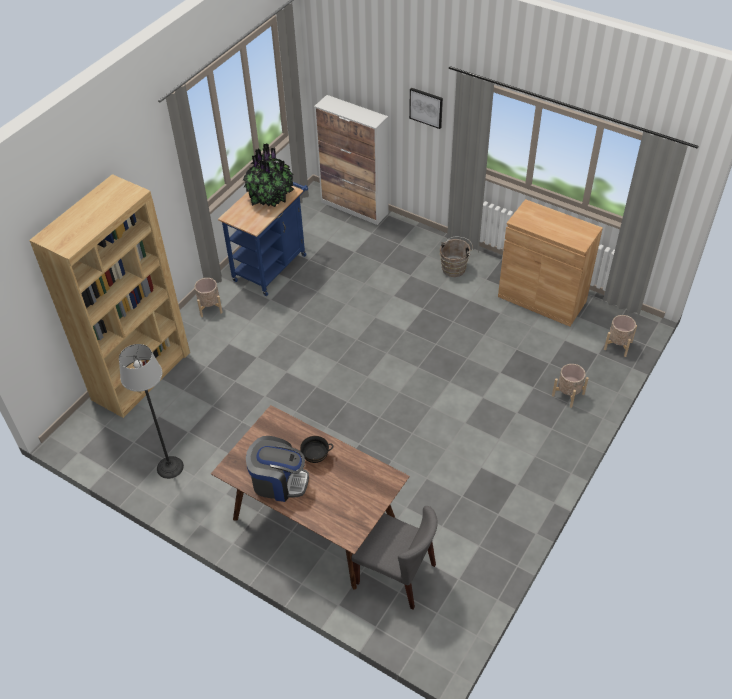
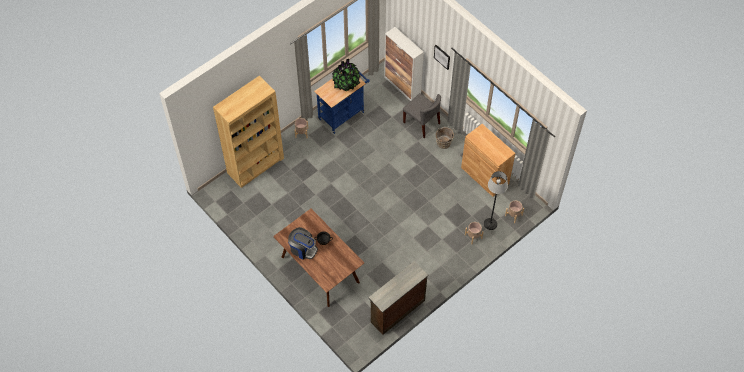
camera: 15 degrees right, 10 degrees up
(170, 467) = (258, 221): floor lamp -> floor lamp (490, 224)
(396, 574) = (350, 305): grey chair -> grey chair (422, 123)
(489, 559) = (397, 310): none -> brown dresser

